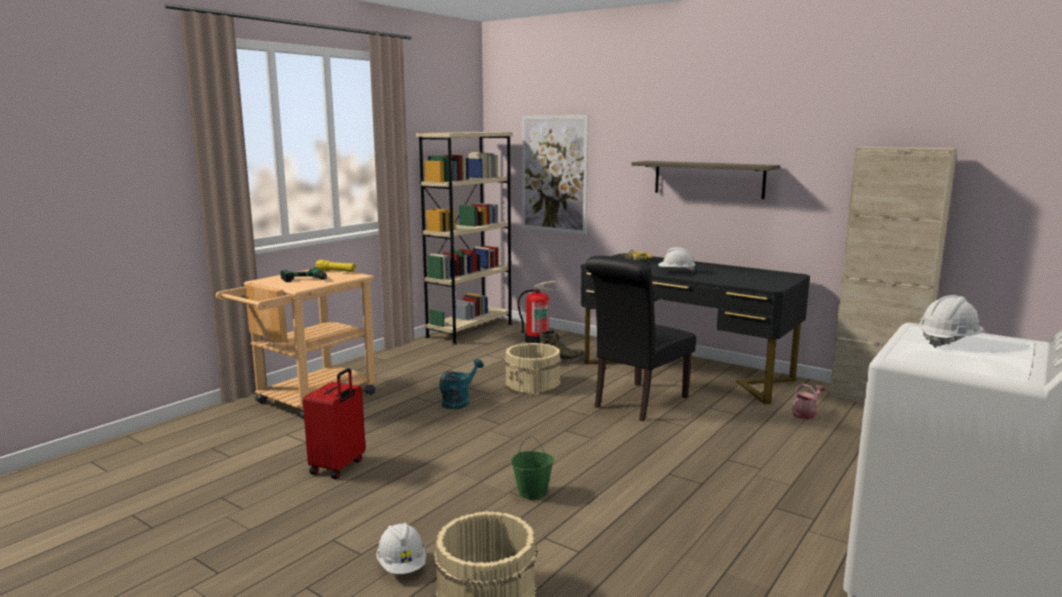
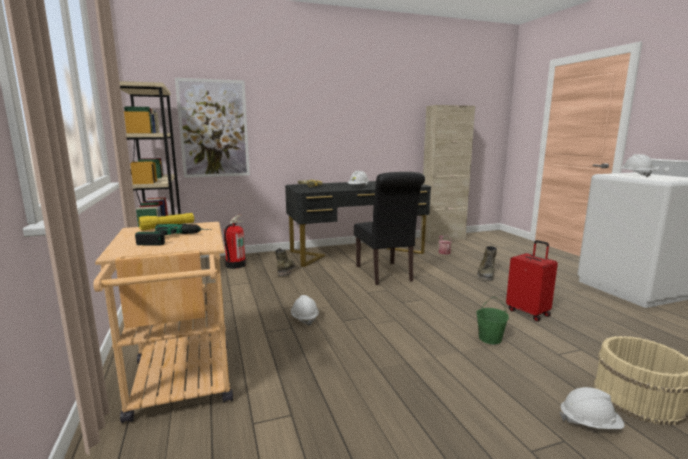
camera: 55 degrees left, 0 degrees up
(338, 467) = (374, 409): red suitcase -> red suitcase (528, 312)
(459, 401) = (304, 318): turquoise watering can -> white hard hat
(533, 385) = (313, 289): beige bucket -> none
(708, 179) = (341, 127): shelf -> none
(759, 458) = (486, 274): none -> green boot

